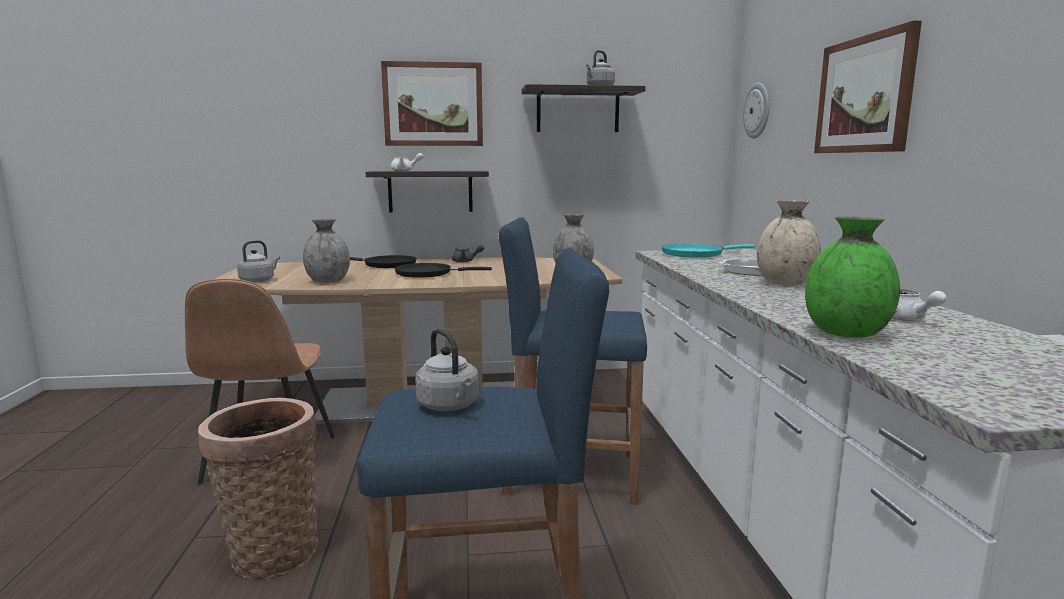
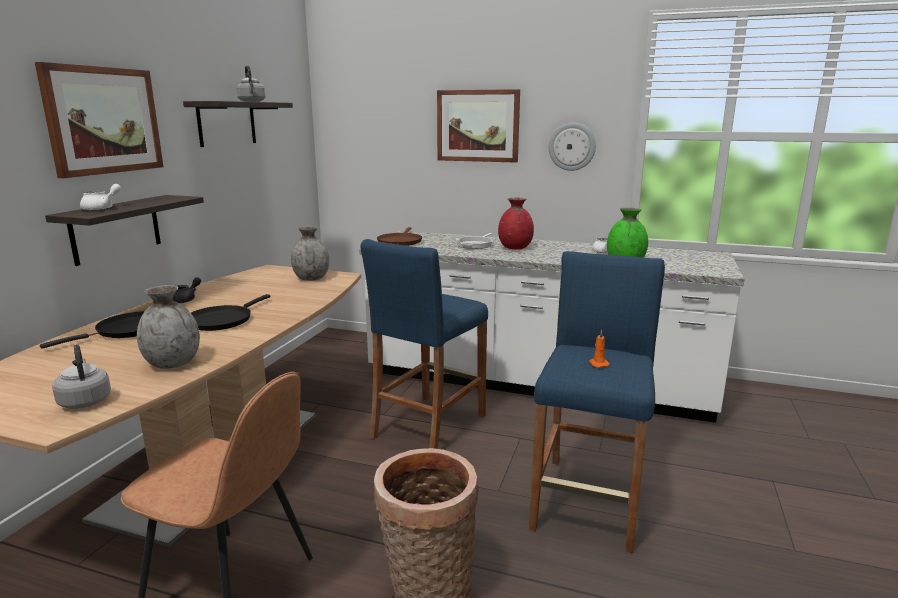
camera: 65 degrees left, 5 degrees up
(450, 406) = (598, 364): grey kettle -> orange candle
(695, 254) = (400, 241): turquoise frying pan -> brown frying pan
(757, 111) = (351, 123): wall clock -> wall clock (572, 146)
(785, 283) = (515, 248): beige vase -> red vase

